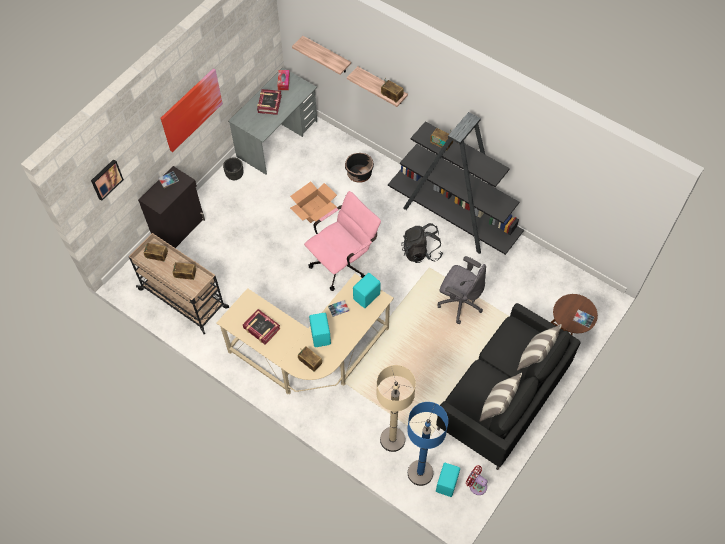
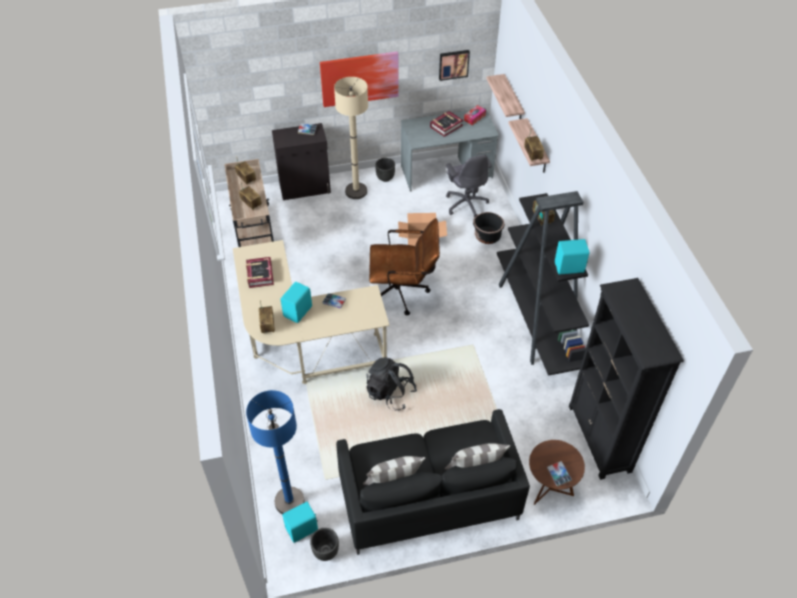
camera: 40 degrees right, 10 degrees down
(106, 179) = (240, 83): picture -> picture (453, 64)
(343, 262) = (403, 292): pink office chair -> brown office chair
(367, 297) = (368, 309): turquoise speaker -> turquoise speaker (569, 268)
(392, 439) = (296, 456): beige floor lamp -> beige floor lamp (356, 191)
(421, 251) = (479, 328): black backpack -> black backpack (390, 393)
(459, 302) = (471, 391): grey office chair -> grey office chair (466, 203)
(476, 485) = (325, 552): red fan -> black planter
(565, 275) = (599, 439): none -> black bookcase

